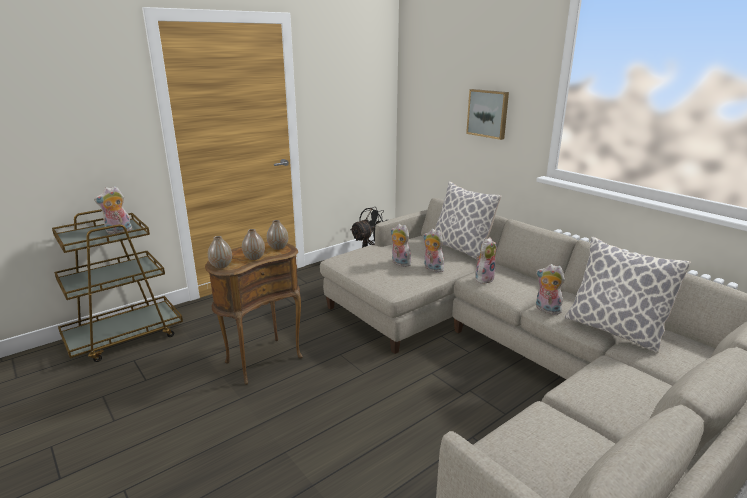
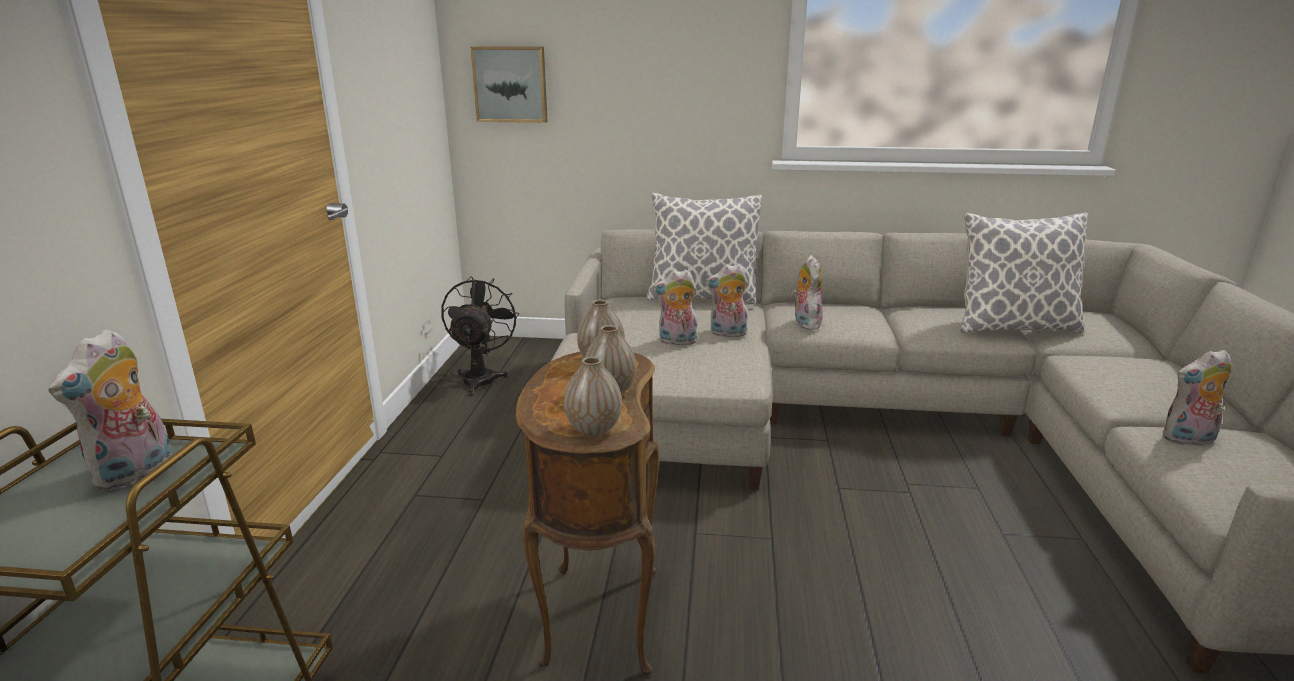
camera: 45 degrees left, 0 degrees up
(488, 113) = (663, 75): picture -> picture (510, 84)
(546, 310) = (928, 332): plush toy -> plush toy (1188, 440)

